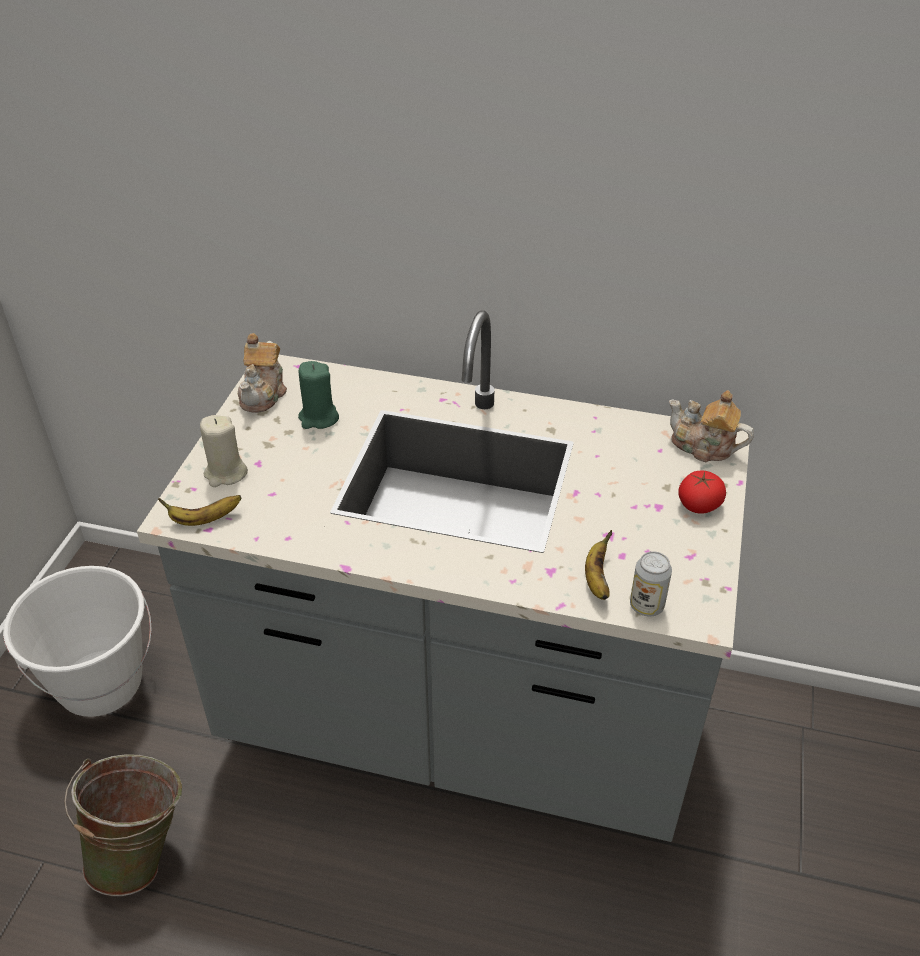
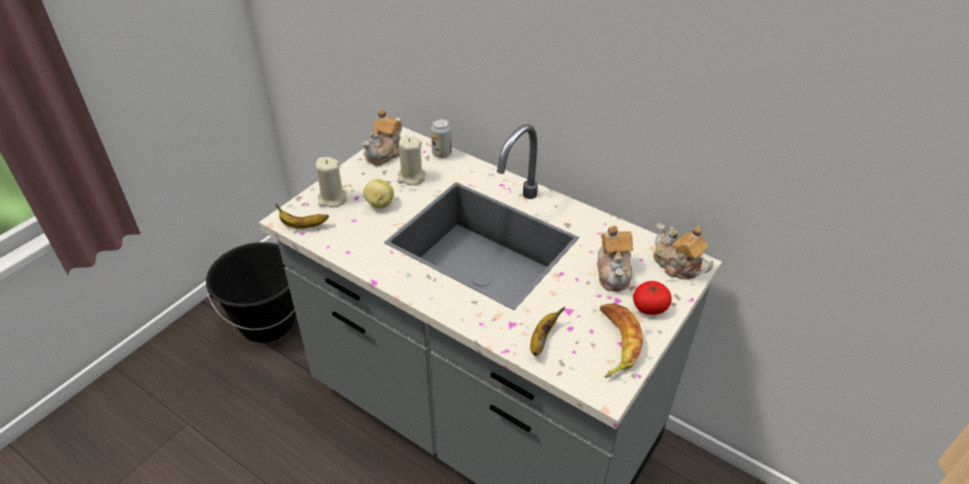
camera: 20 degrees right, 0 degrees up
(100, 684) = (267, 322): white bucket -> black bucket
(143, 852) = (245, 437): green bucket -> none
(294, 464) = (379, 204): none -> potato
(318, 418) = (411, 177): green candle -> beige candle
(636, 474) = (613, 272): none -> teapot
(646, 605) = (568, 370): can -> can (441, 153)
(681, 558) = (614, 342): none -> banana

